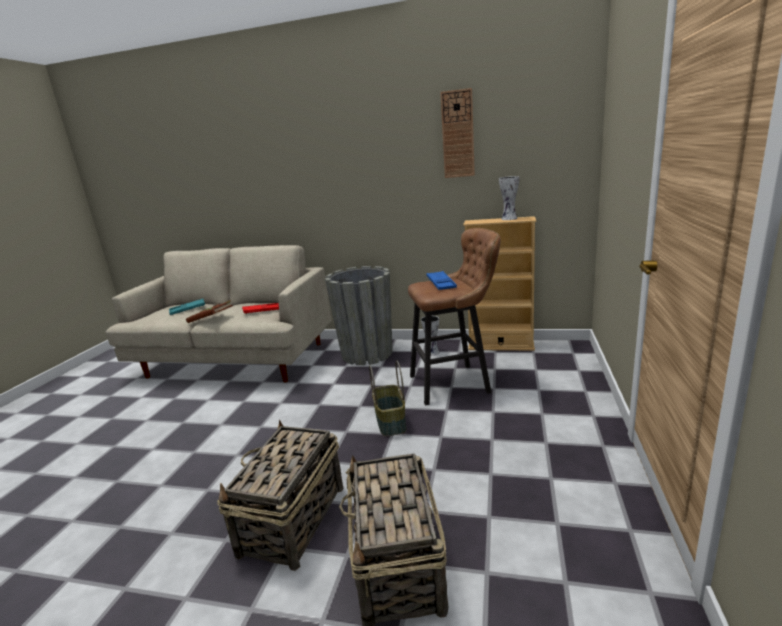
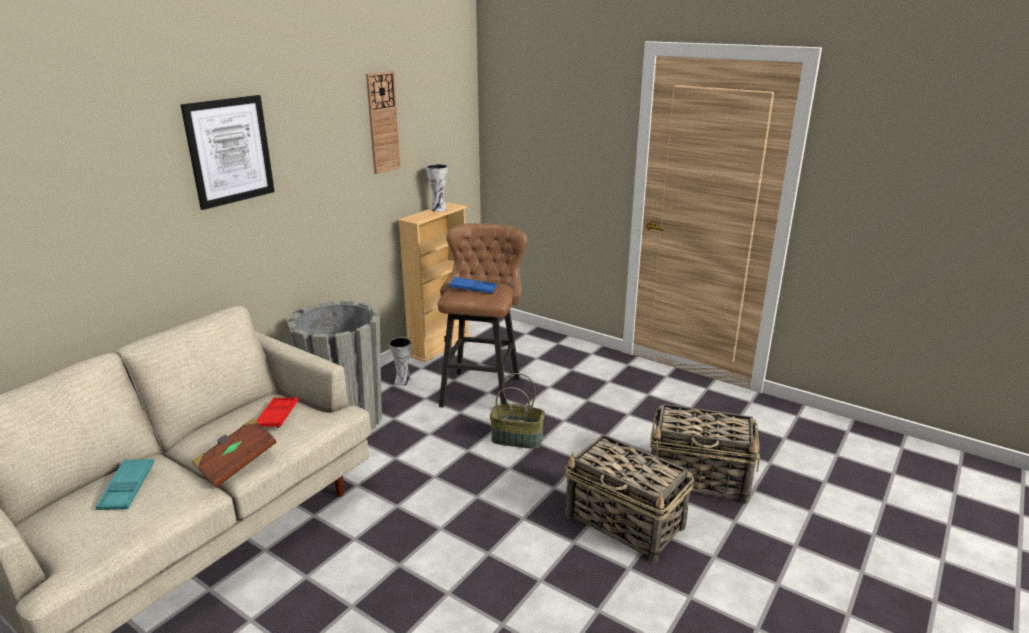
camera: 70 degrees left, 5 degrees up
(319, 148) = (229, 151): none -> picture

